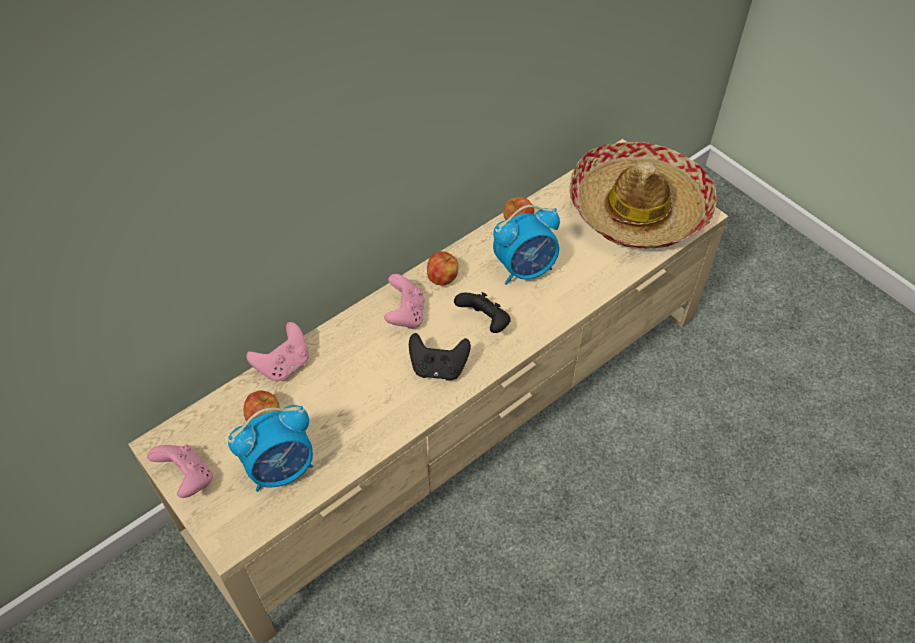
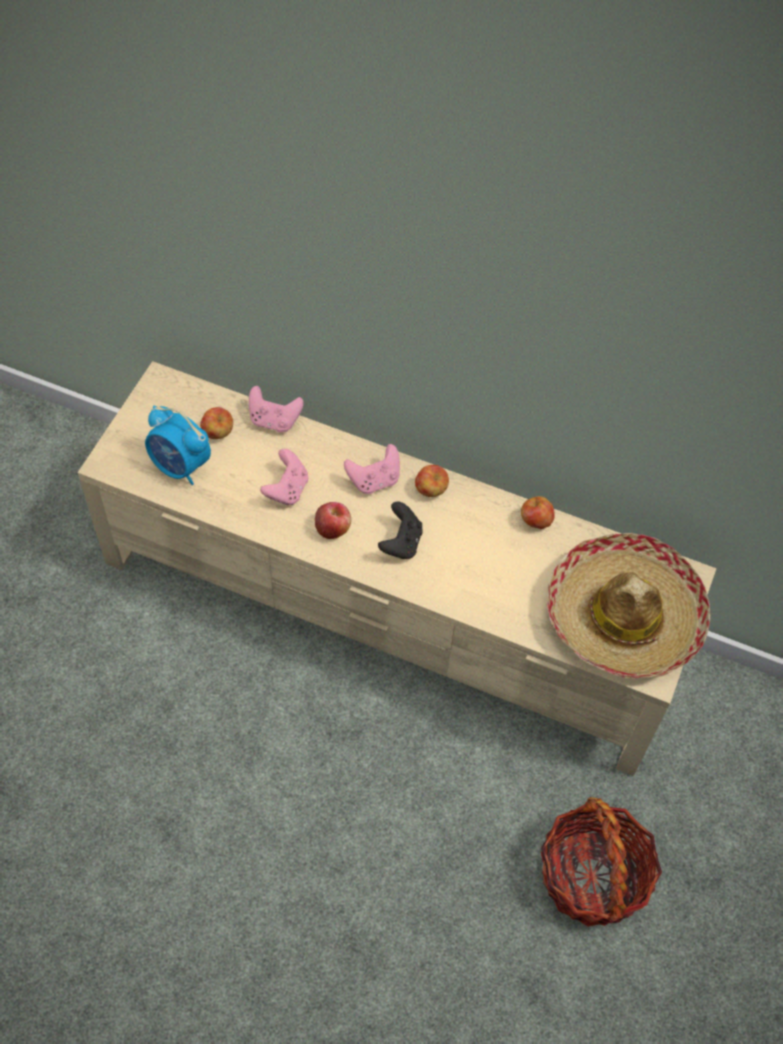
camera: 60 degrees right, 5 degrees up
(188, 478) = (142, 412): pink game controller -> pink game controller (287, 489)
(438, 368) = (333, 528): black game controller -> apple
(525, 269) = (482, 550): alarm clock -> none
(766, 384) = (592, 876): none -> basket

